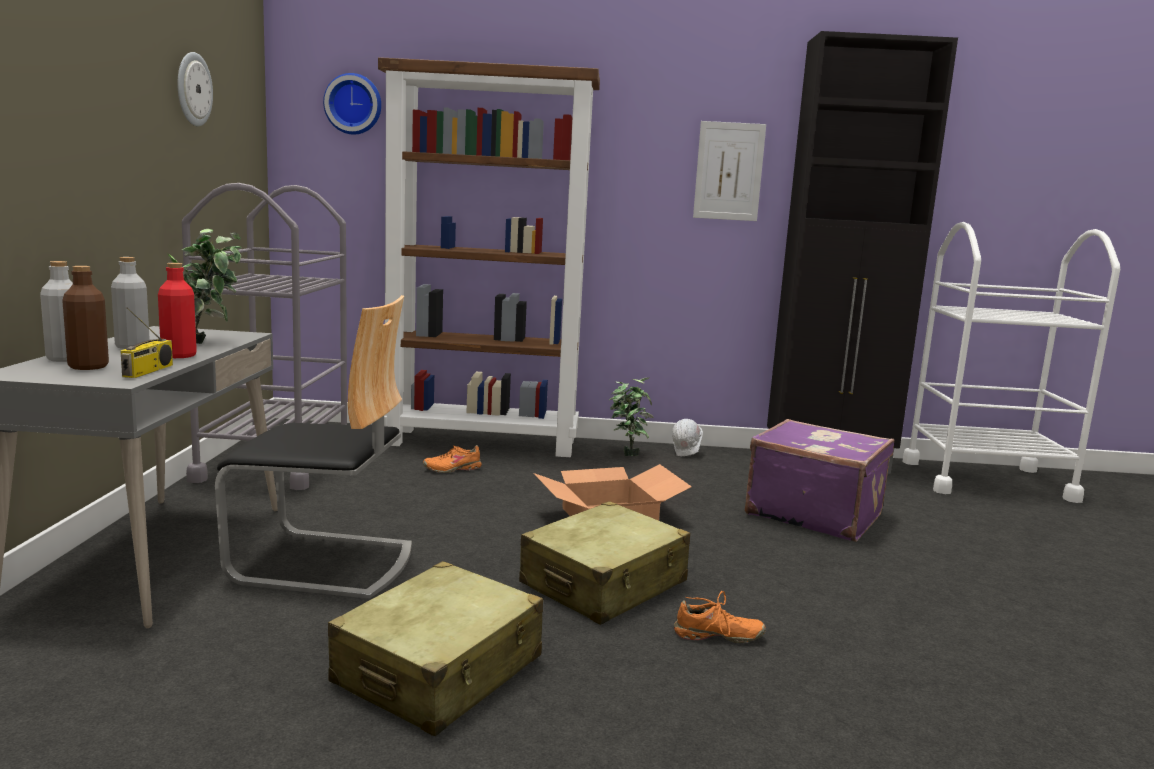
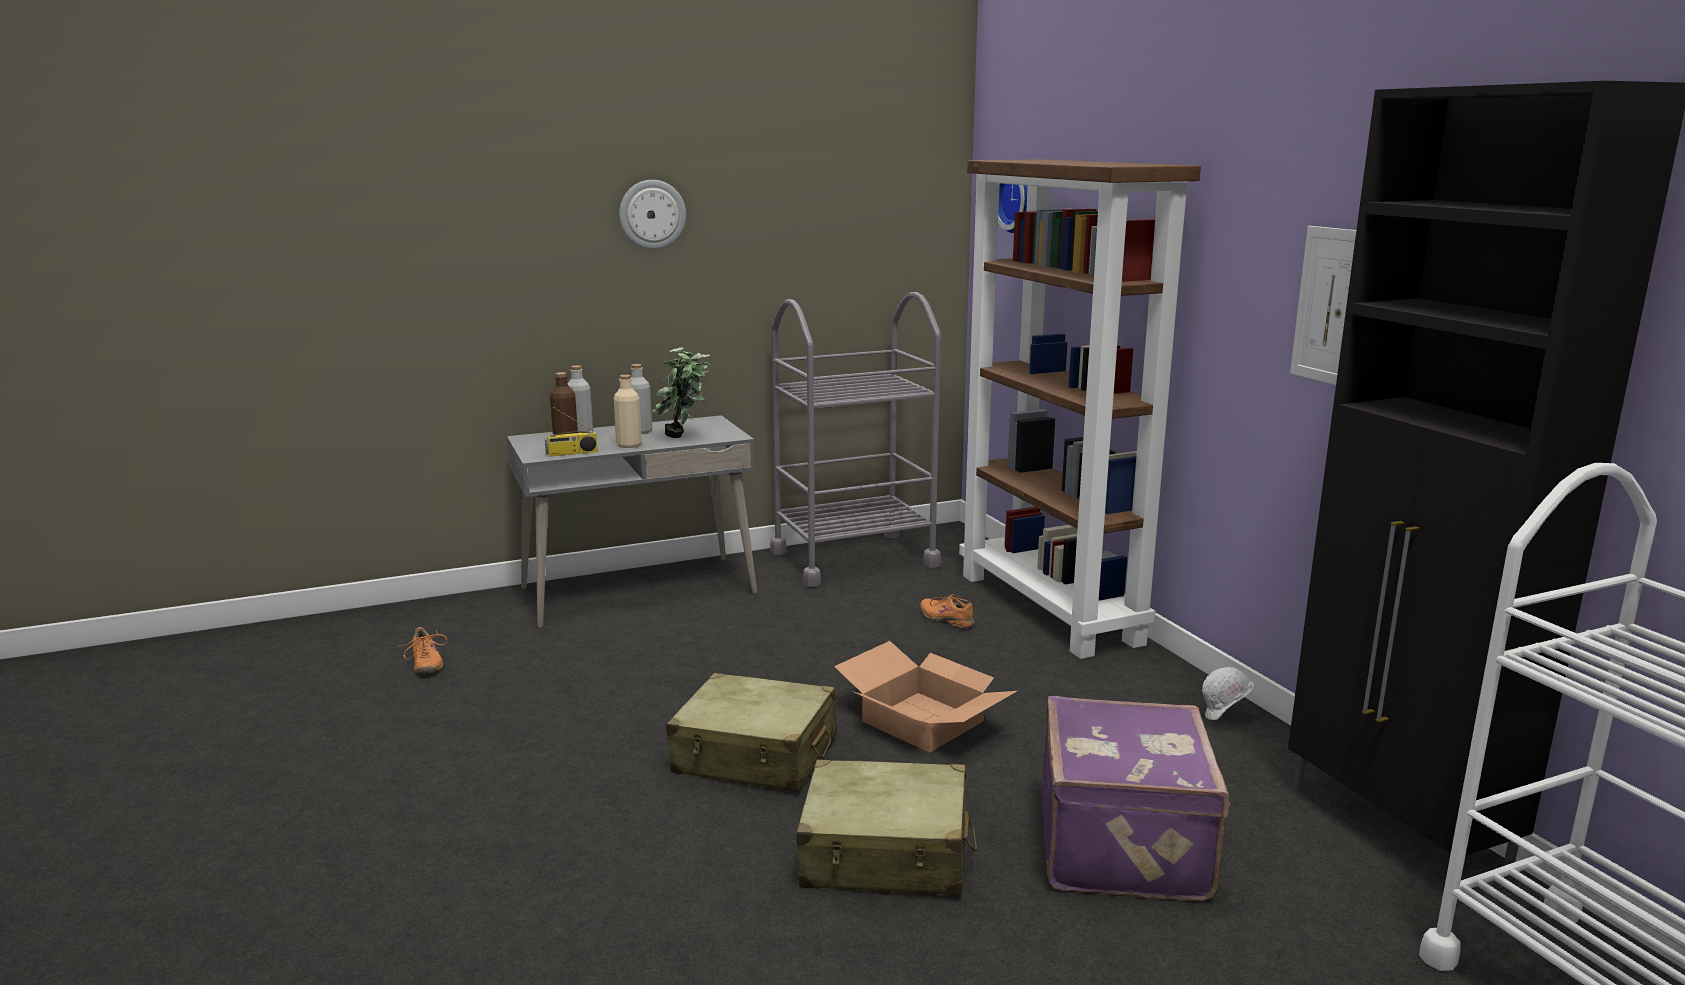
camera: 65 degrees right, 5 degrees up
(179, 355) = (629, 445): red bottle -> beige bottle
(193, 89) = (820, 207): wall clock -> wall clock (652, 214)
(323, 563) = (679, 640): chair -> none
(439, 671) = (547, 730): beige suitcase -> beige suitcase (886, 853)
(627, 454) = (1152, 684): potted plant -> none
(718, 636) = (696, 834): orange shoe -> orange shoe (425, 664)

